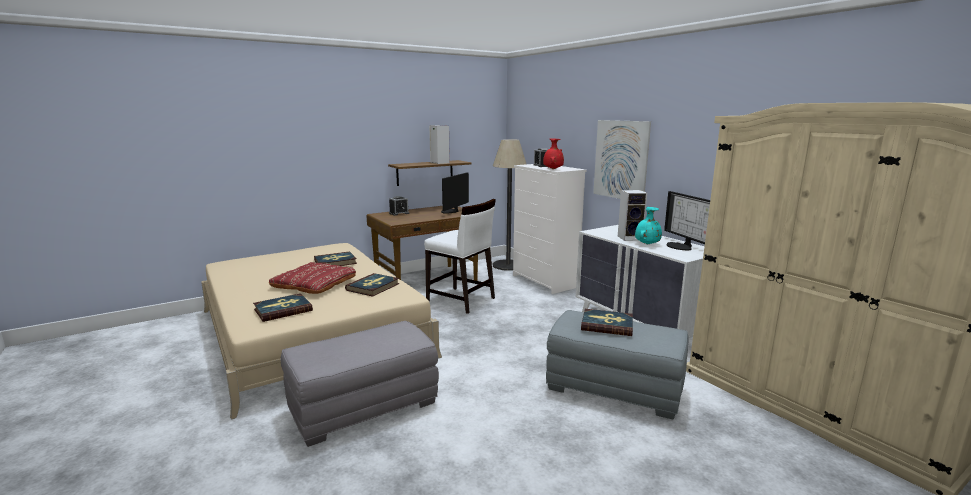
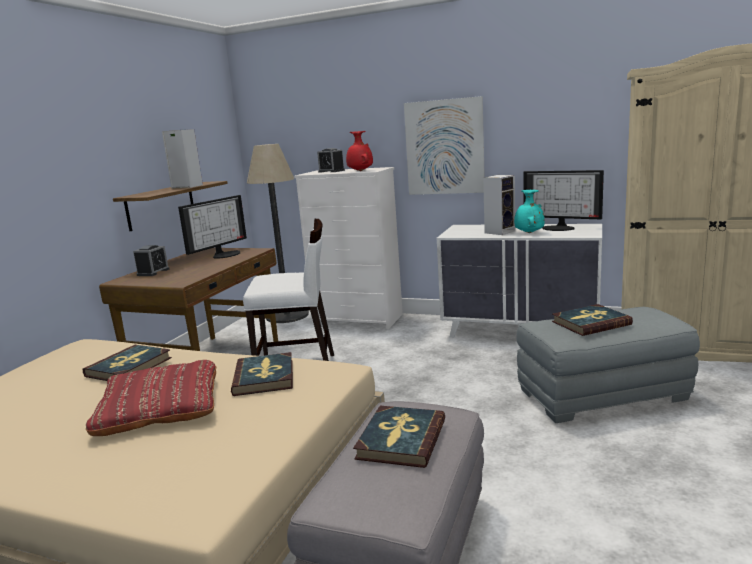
camera: 35 degrees left, 0 degrees up
(283, 310) = (190, 461): book -> book (401, 439)
(451, 211) = (225, 254): monitor -> monitor turned 135 degrees counterclockwise

